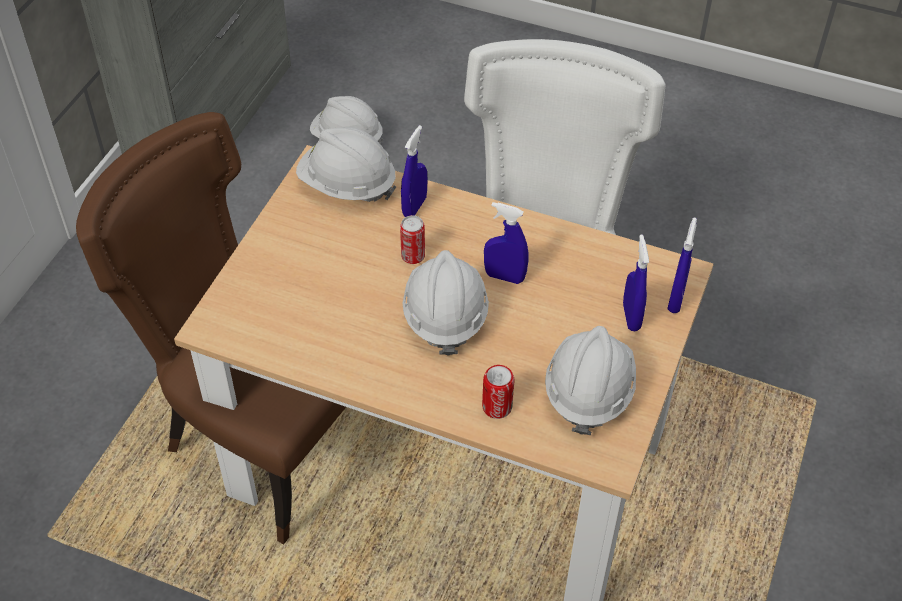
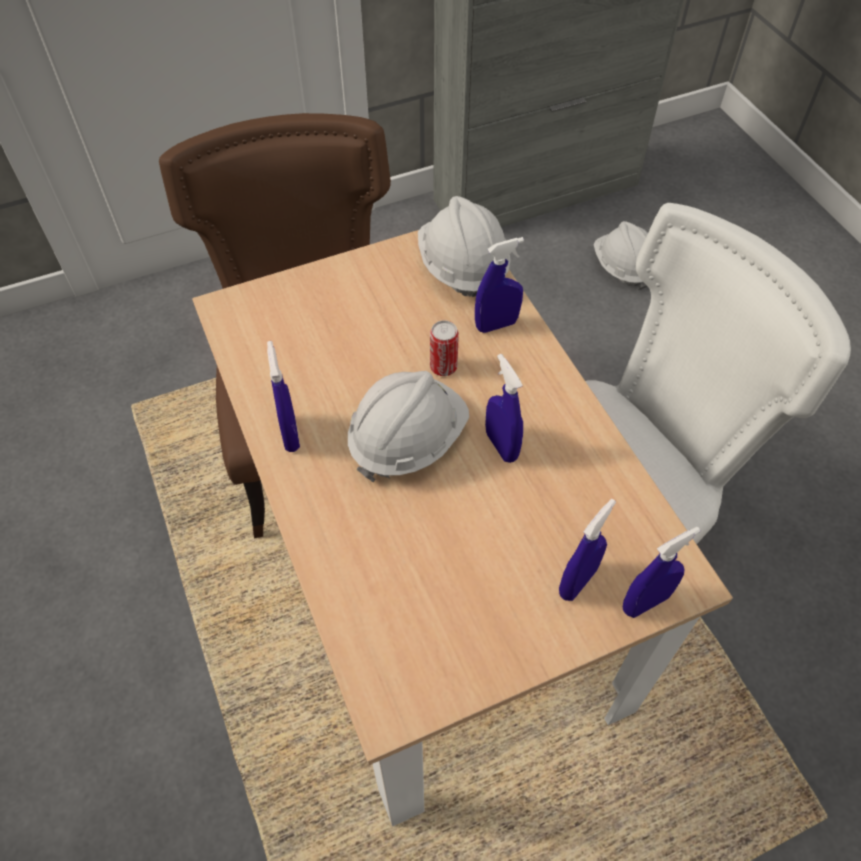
camera: 45 degrees right, 5 degrees up
(366, 369) = (290, 434): none -> blue spray bottle
(497, 407) = (351, 560): can -> none
(588, 391) = (449, 619): white hard hat -> none

